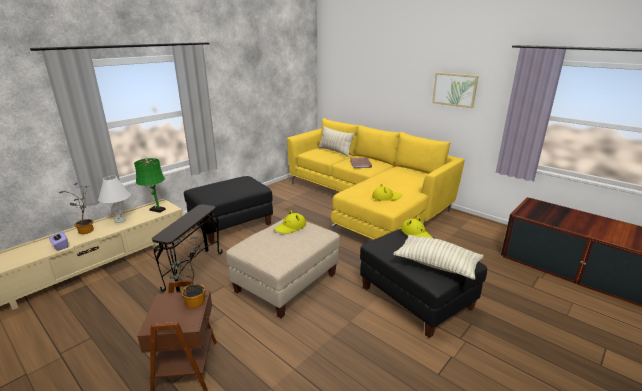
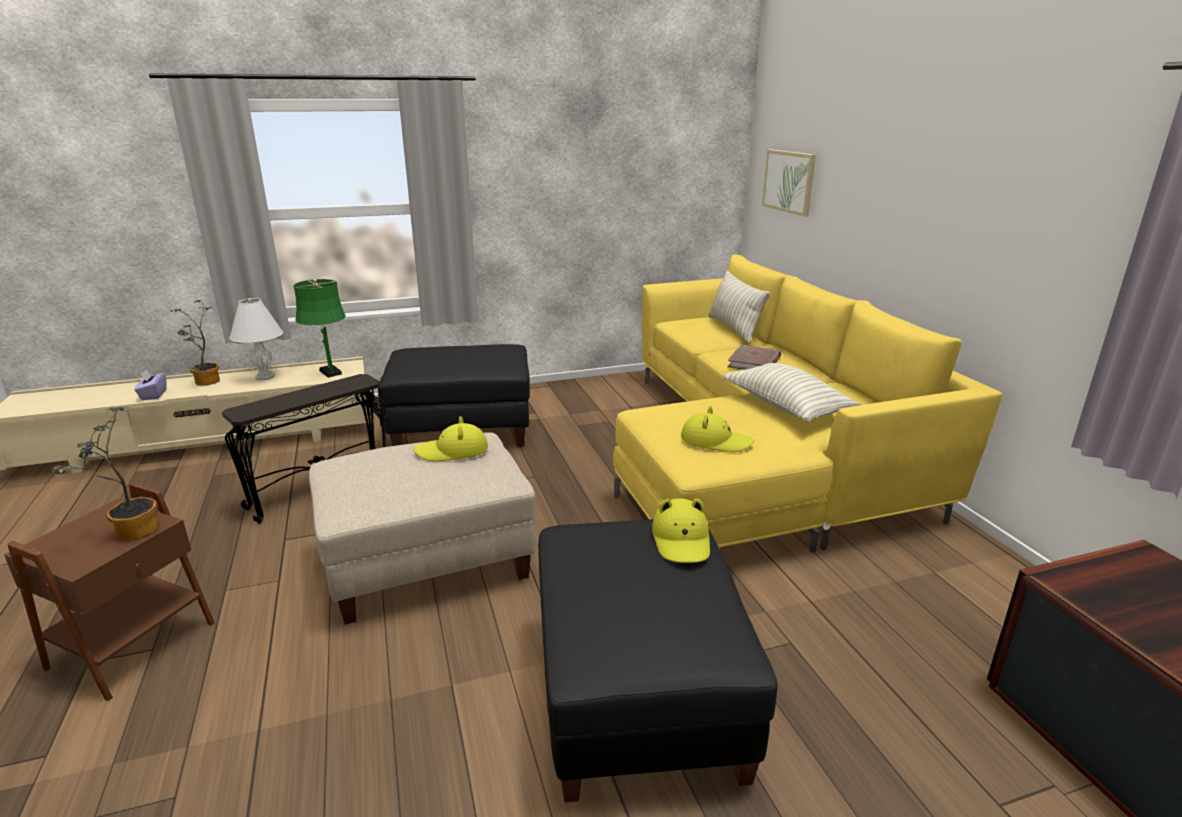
camera: 30 degrees right, 0 degrees up
(437, 265) = (632, 627): pillow -> pillow (785, 407)
(454, 89) = (1005, 200): picture -> picture (789, 181)

